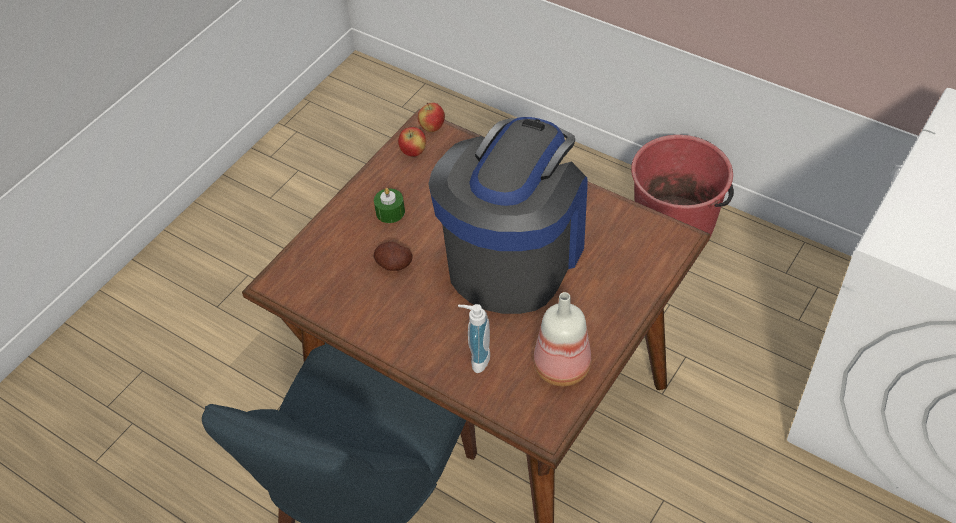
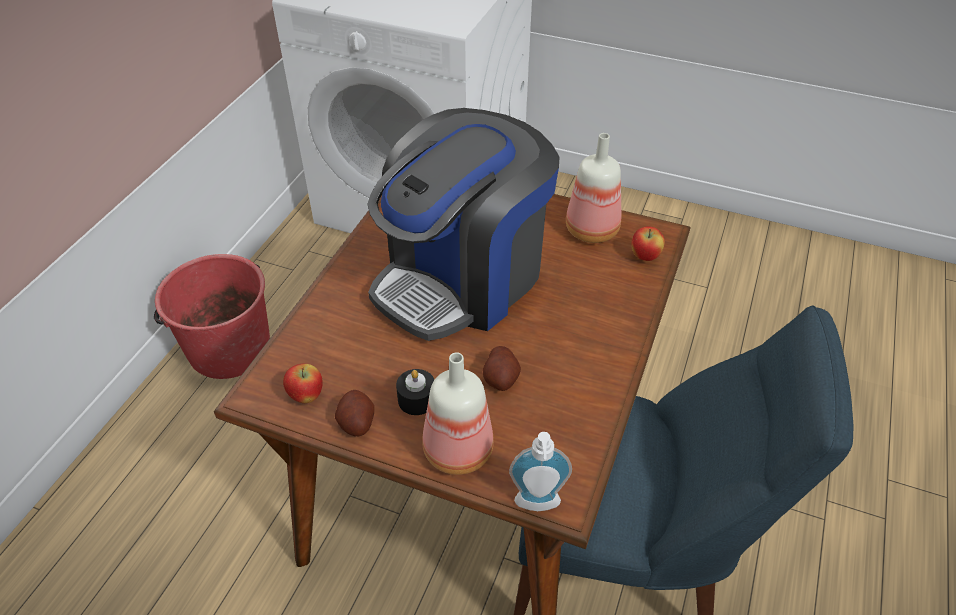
camera: 105 degrees left, 5 degrees down
(336, 229) = (456, 451): none -> bottle
(381, 178) = (356, 422): none -> potato
(390, 212) = (417, 399): green candle -> black candle
(432, 128) = (258, 385): apple -> apple (645, 256)
(476, 358) = (604, 288): soap dispenser -> soap dispenser (537, 506)
(515, 254) = (462, 278): coffee machine -> coffee machine turned 60 degrees counterclockwise

